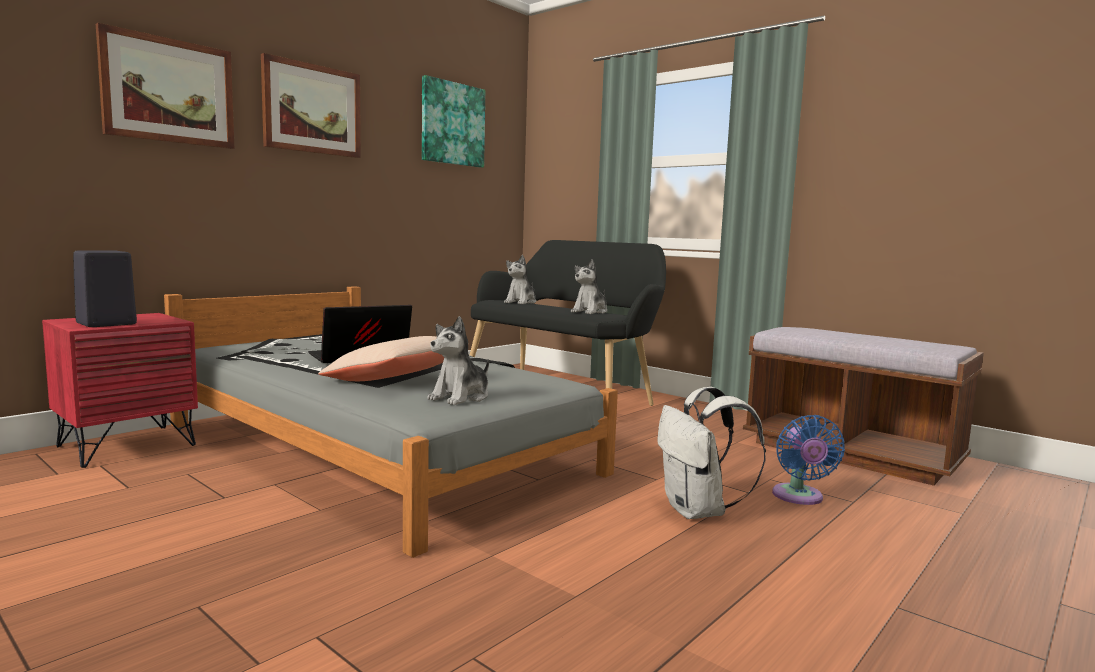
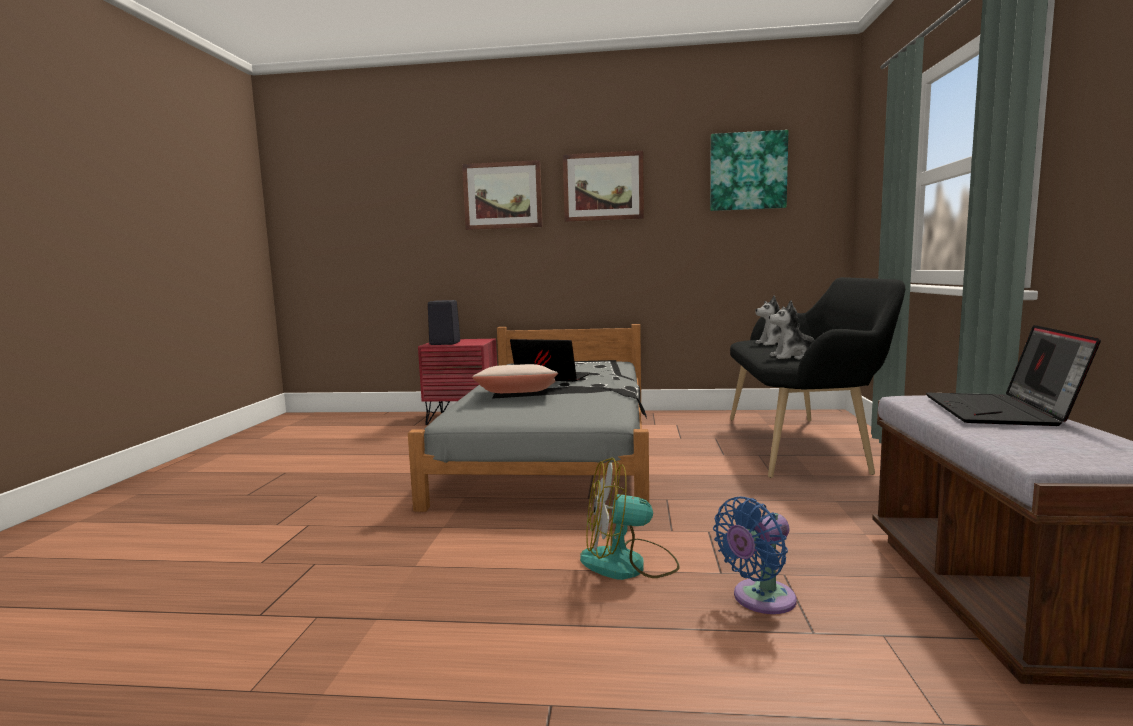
camera: 55 degrees right, 0 degrees up
(461, 397) = (505, 412): plush toy -> none
(698, 511) = (628, 564): white backpack -> fan
(841, 333) = (1001, 411): none -> laptop

